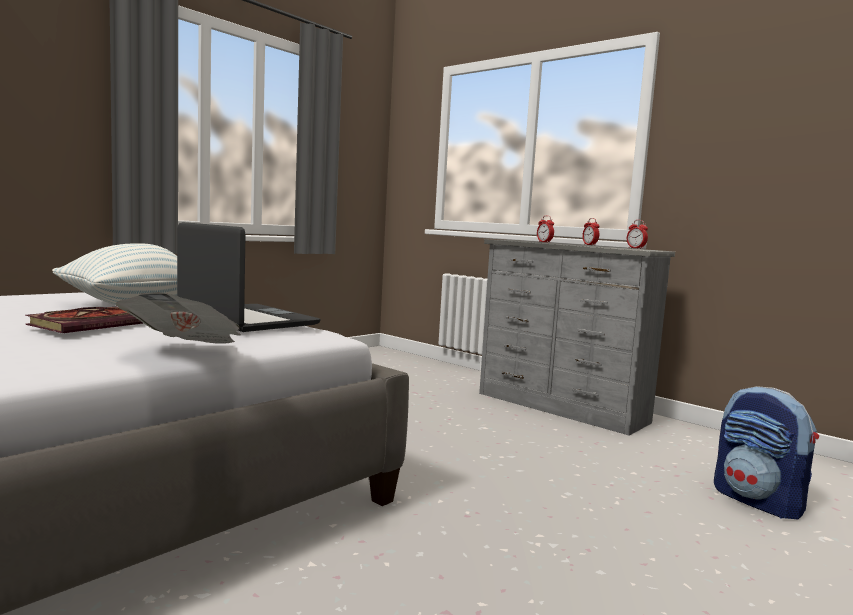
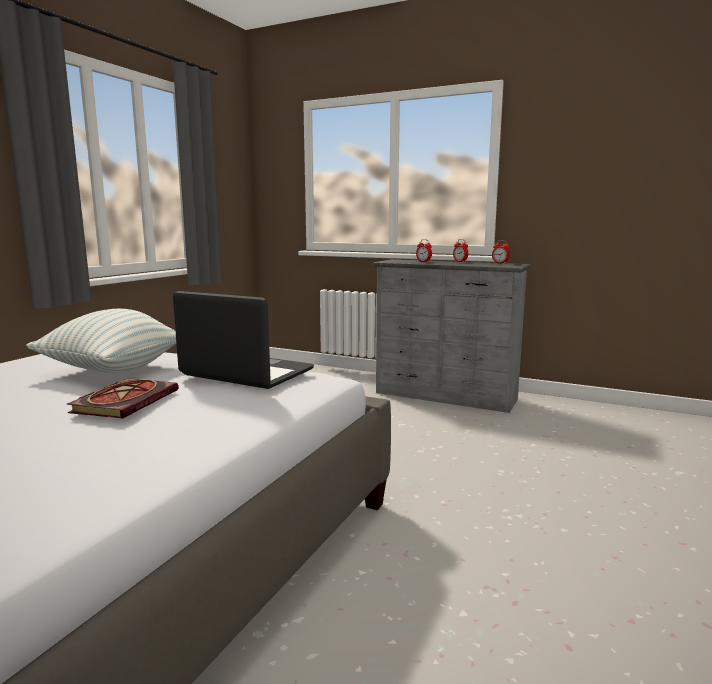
camera: 15 degrees left, 5 degrees up
(186, 353) = (254, 421): newspaper -> none
(759, 501) = (625, 452): backpack -> none

